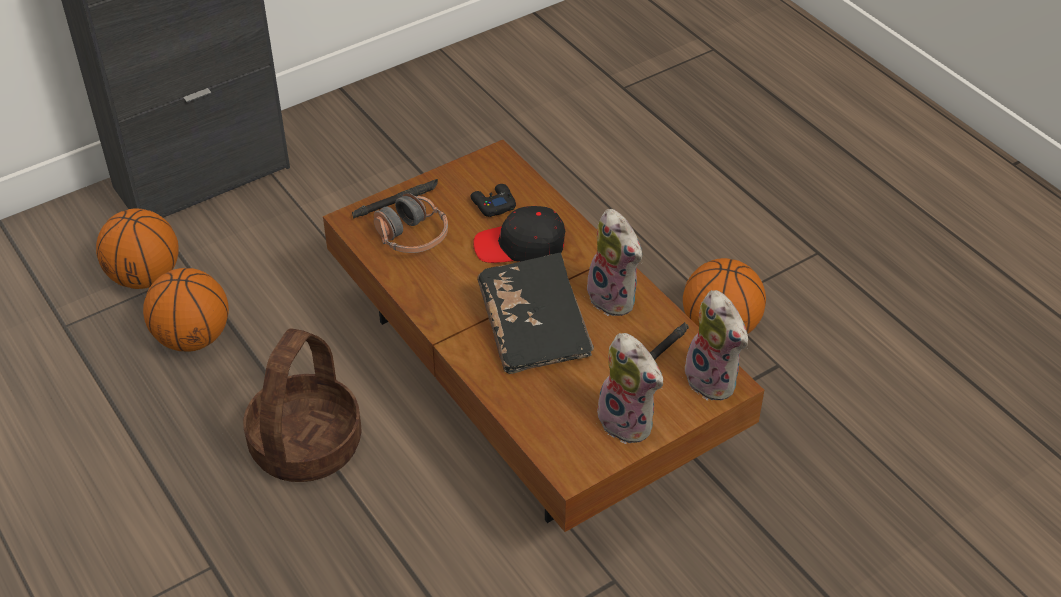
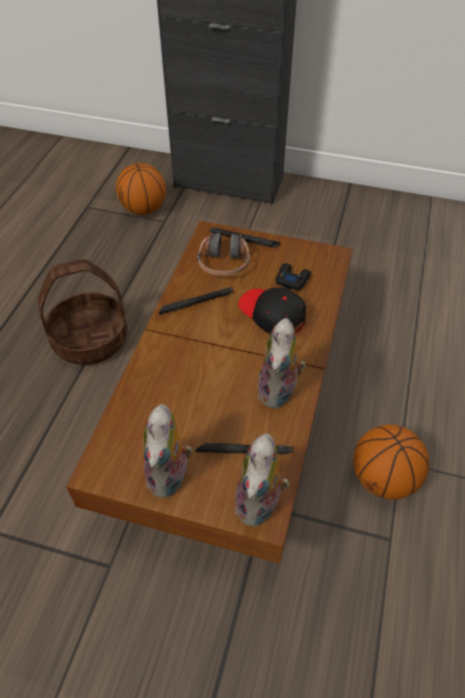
camera: 50 degrees right, 5 degrees up
(193, 338) = (122, 251): basketball -> none
(442, 288) = (196, 303): none -> black flashlight
(534, 328) = (207, 367): black book -> none

